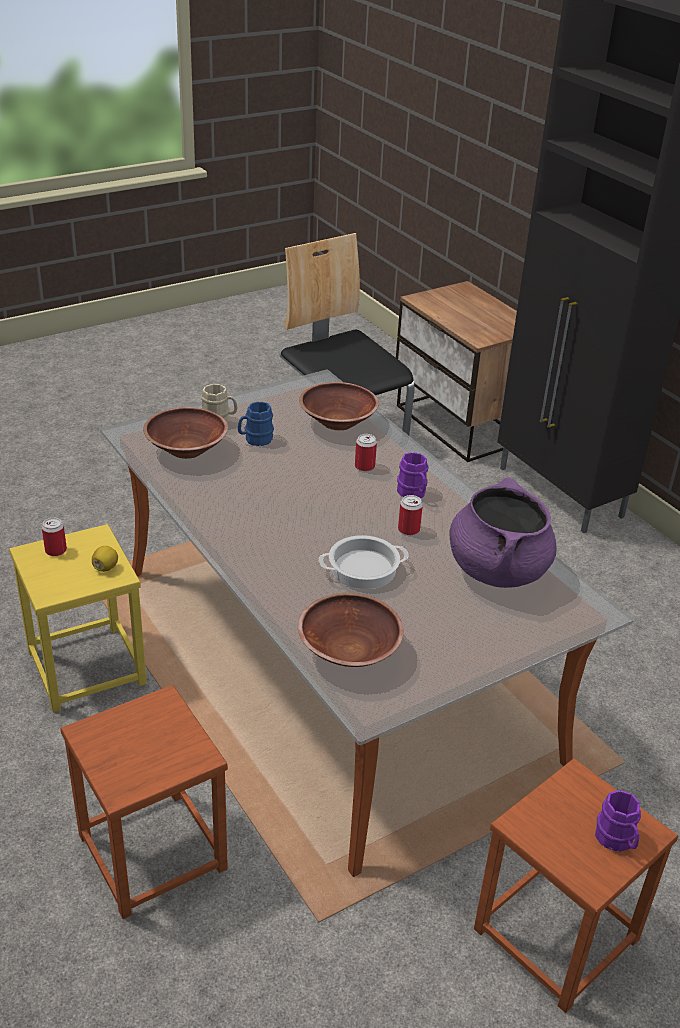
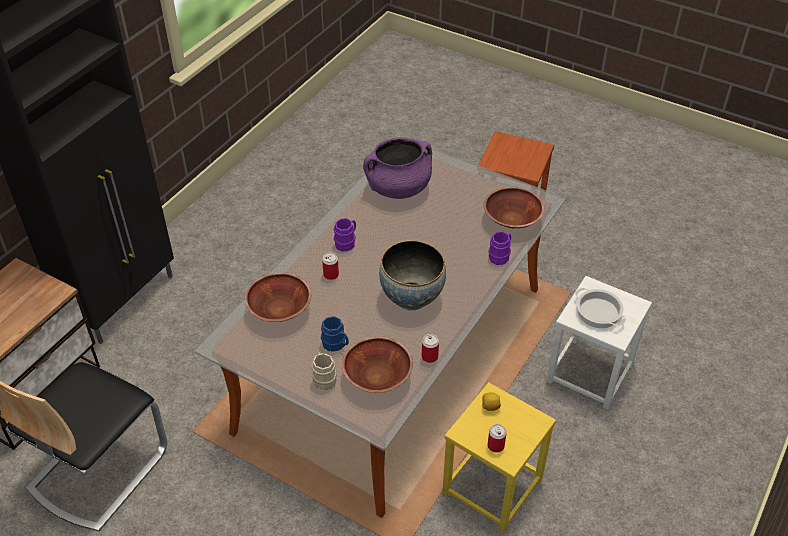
camera: 115 degrees left, 10 degrees up
(151, 852) = (590, 373): brown stool -> white stool
(277, 508) = (411, 297): none -> bowl
(363, 568) = (440, 238): cooking pot -> cooking pot (597, 312)
(408, 529) = (388, 232): can -> can (429, 357)
(617, 840) = (514, 145): purple mug -> purple mug (500, 255)

